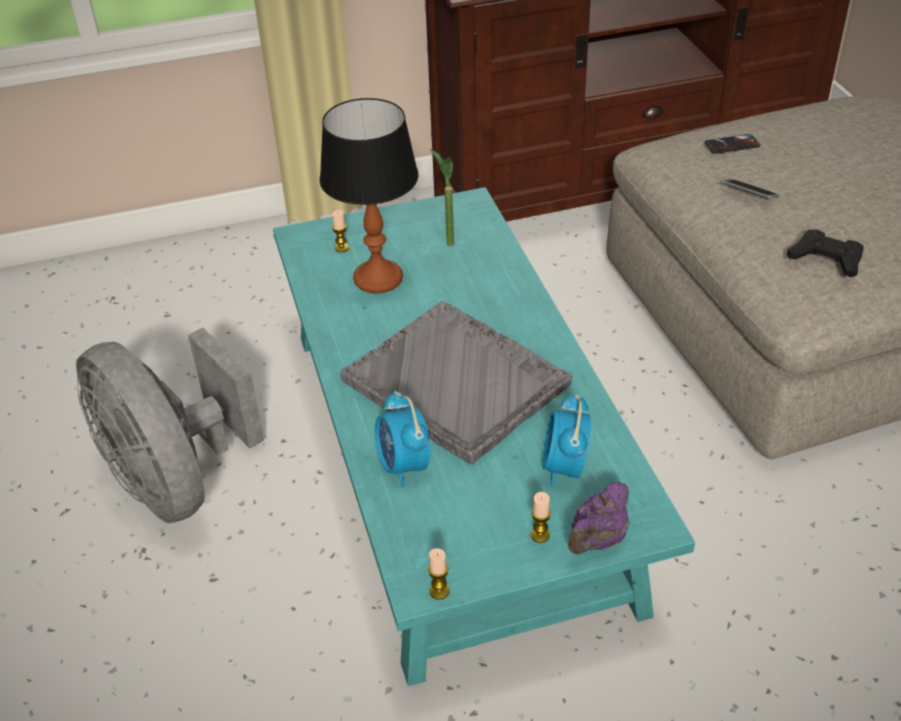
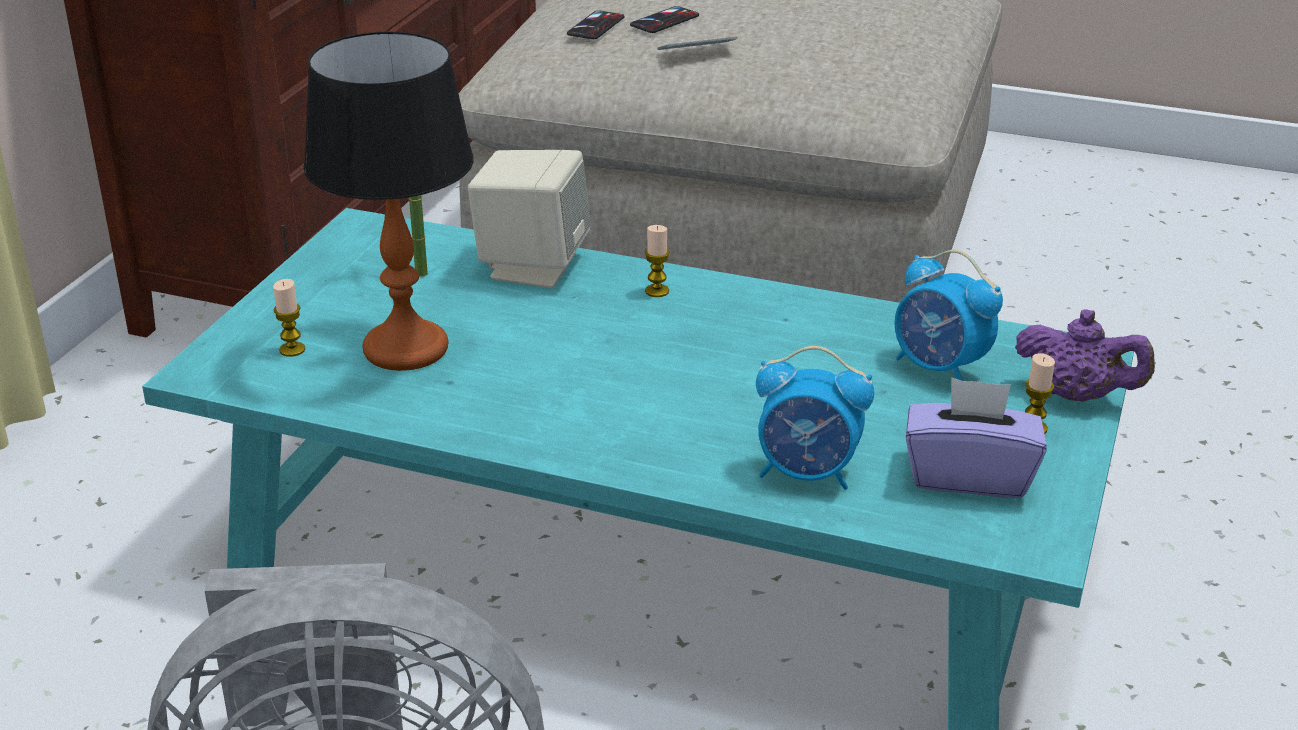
camera: 55 degrees left, 10 degrees down
(439, 591) = (1059, 534): candle -> candle (657, 291)
(457, 384) = (702, 376): grey tray -> none
(463, 529) = (969, 475): none -> purple tissue box
(499, 272) = (532, 266): none -> beige speaker
(598, 539) = (1077, 395): purple teapot -> purple teapot turned 45 degrees counterclockwise
(773, 162) = (665, 21): none -> phone
(826, 259) = (859, 66): black game controller -> none

